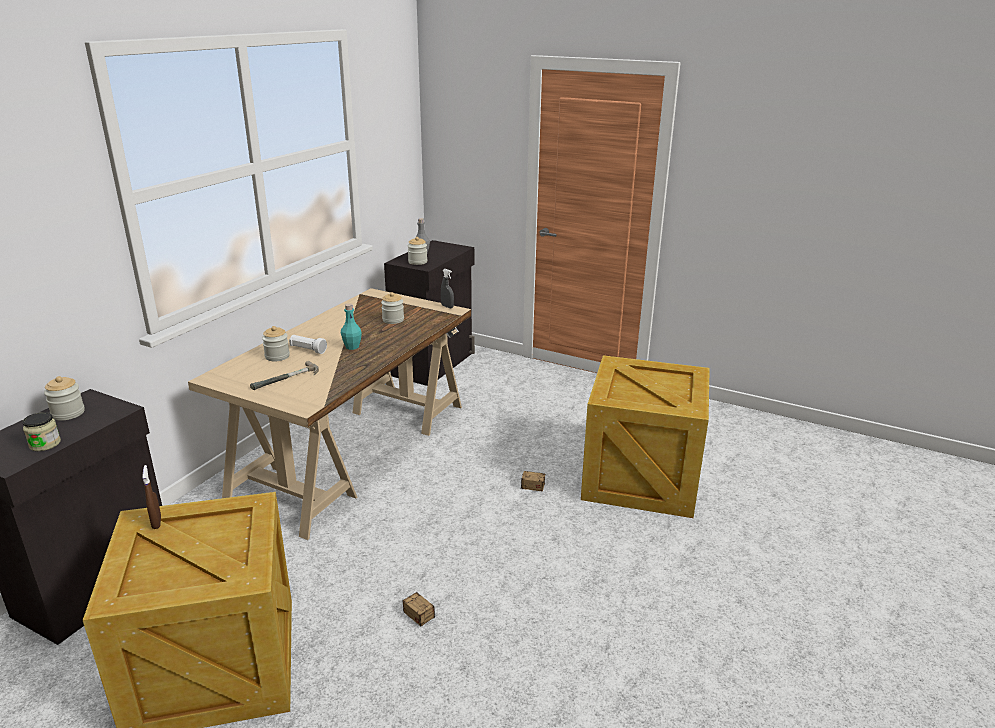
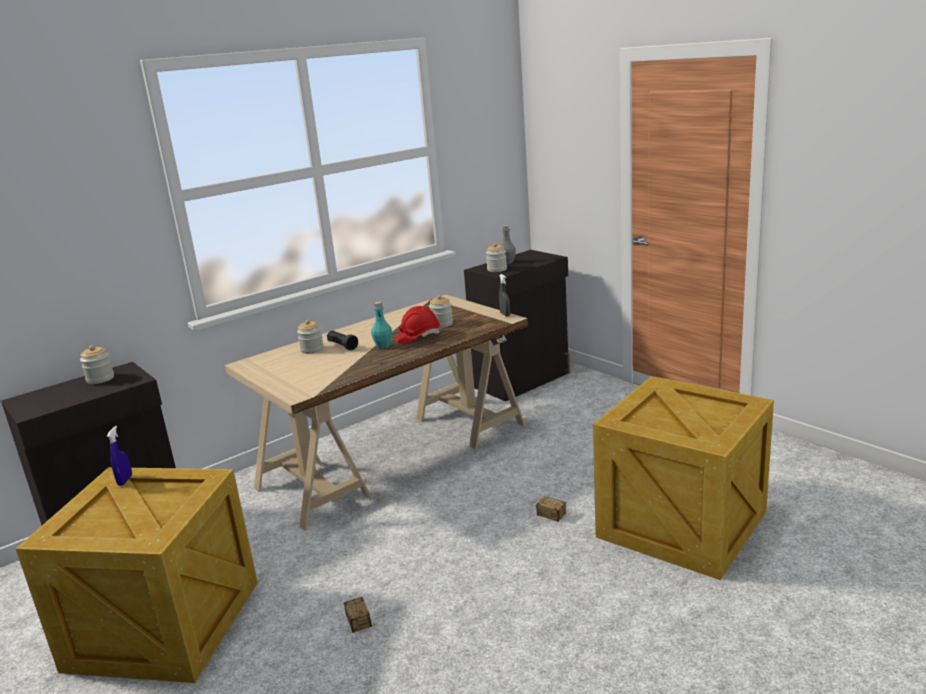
camera: 25 degrees right, 5 degrees down
(45, 444) = (64, 400): jar -> none
(156, 522) = (125, 480): brown spray bottle -> blue spray bottle
(287, 380) = (303, 370): hammer -> none
(308, 350) = (342, 346): white flashlight -> black flashlight
(380, 335) = (418, 337): none -> red hard hat

